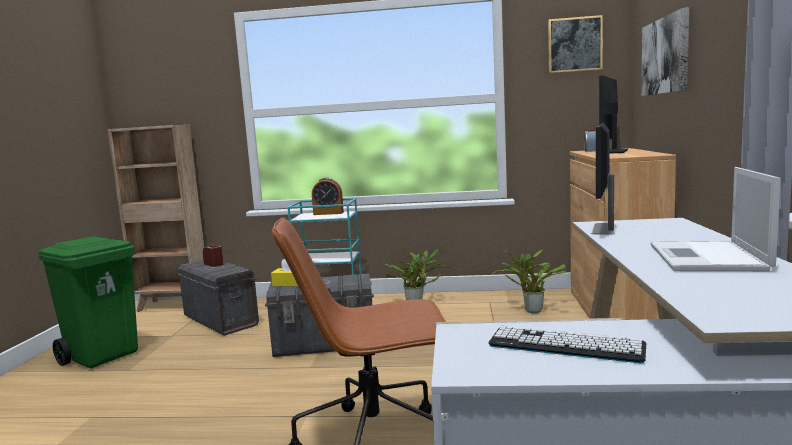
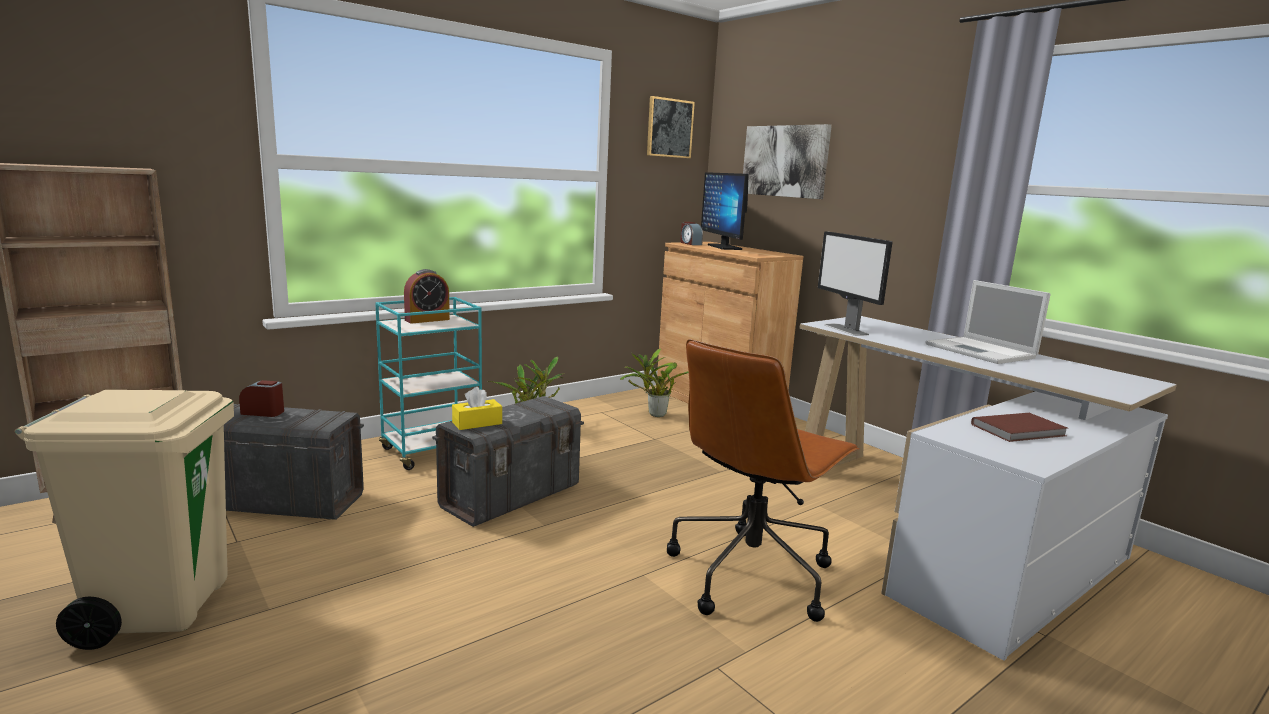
camera: 45 degrees left, 5 degrees up
(103, 356) = (160, 607): green trash can -> beige trash can
(565, 345) = (1020, 430): keyboard -> brown book

